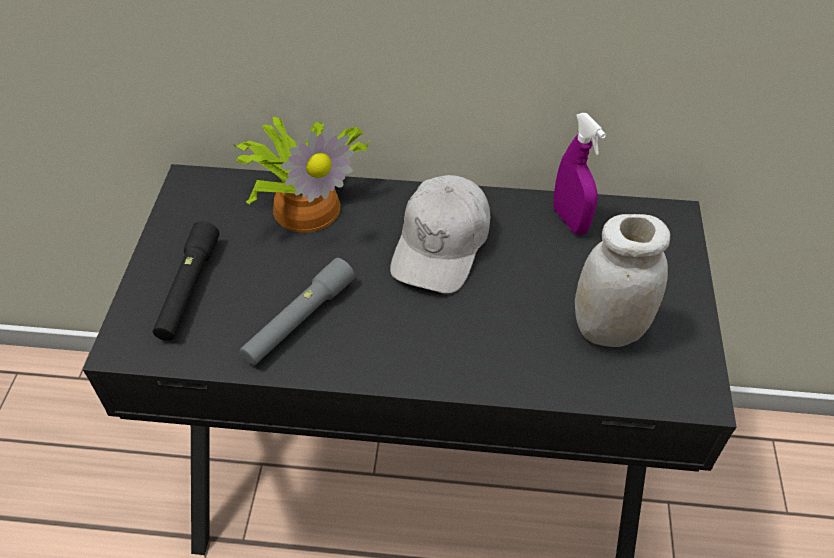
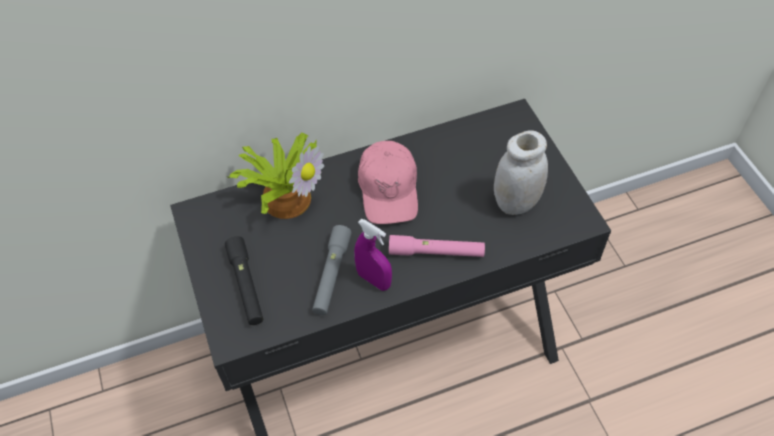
camera: 25 degrees left, 5 degrees up
(441, 245) = (389, 189): white cap -> pink cap
(454, 349) = (436, 252): none -> pink flashlight
(570, 220) = (457, 141): purple spray bottle -> purple spray bottle (374, 280)

